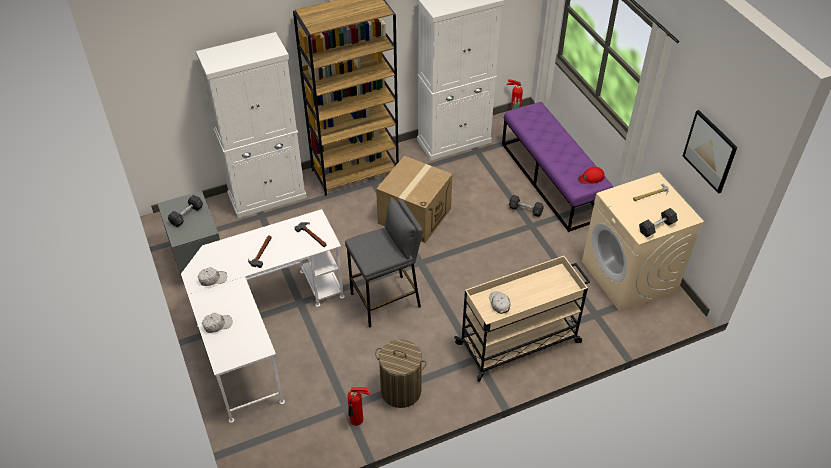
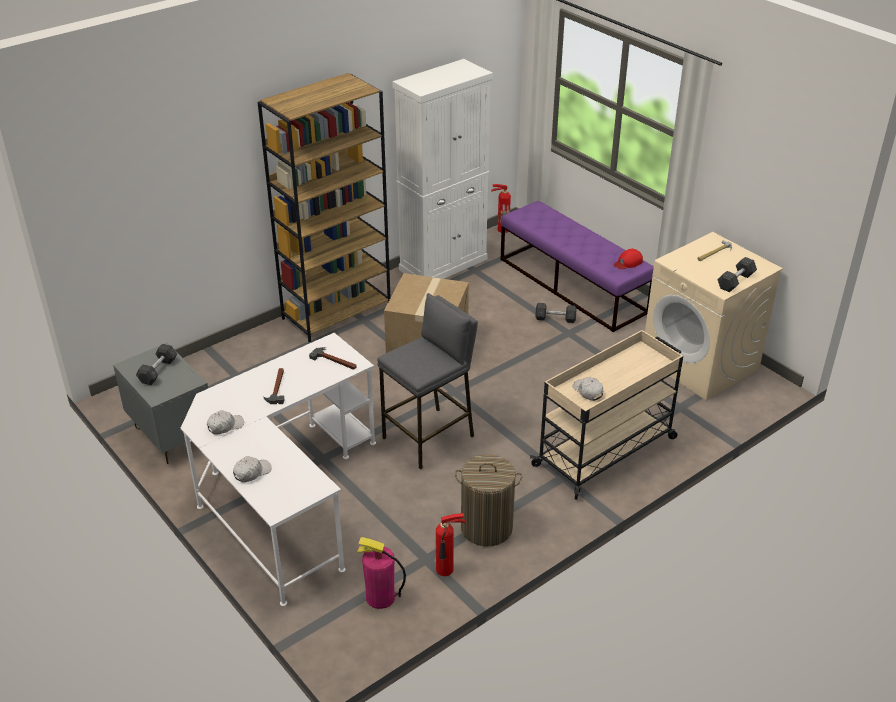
camera: 15 degrees left, 10 degrees down
(267, 196) = (236, 354): white cabinet -> none
(301, 432) = (380, 597): none -> fire extinguisher
(710, 151) = (777, 182): picture -> none

